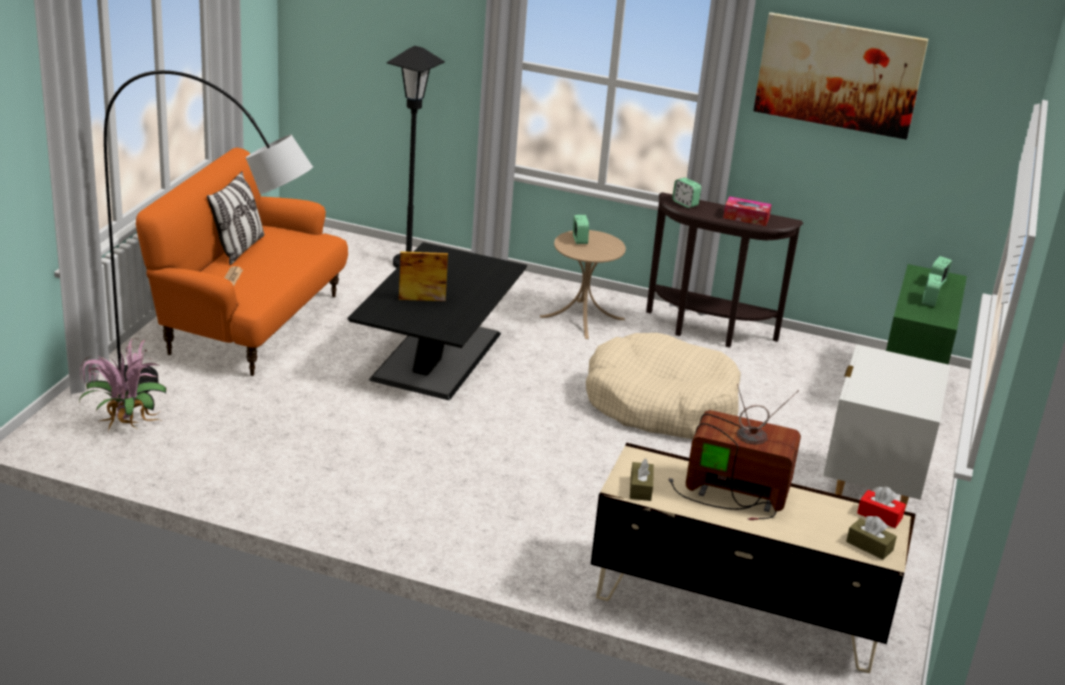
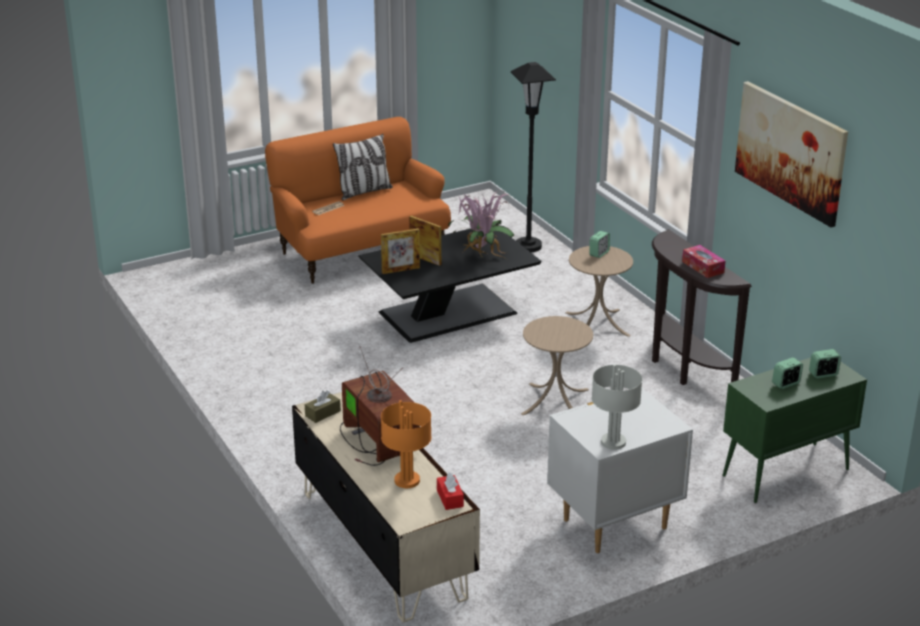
camera: 45 degrees right, 0 degrees up
(124, 425) = (199, 286): potted plant -> potted plant (480, 254)
(214, 403) = (266, 291): black floor lamp -> none
(417, 318) = (400, 270): none -> picture frame
(661, 404) = (555, 401): beige dog bed -> beige side table
(685, 203) = (671, 242): alarm clock -> none
(821, 517) = (407, 480): none -> orange table lamp
(869, 546) = (406, 511): brown tissue box -> none
(922, 401) = (613, 442): none -> grey table lamp

